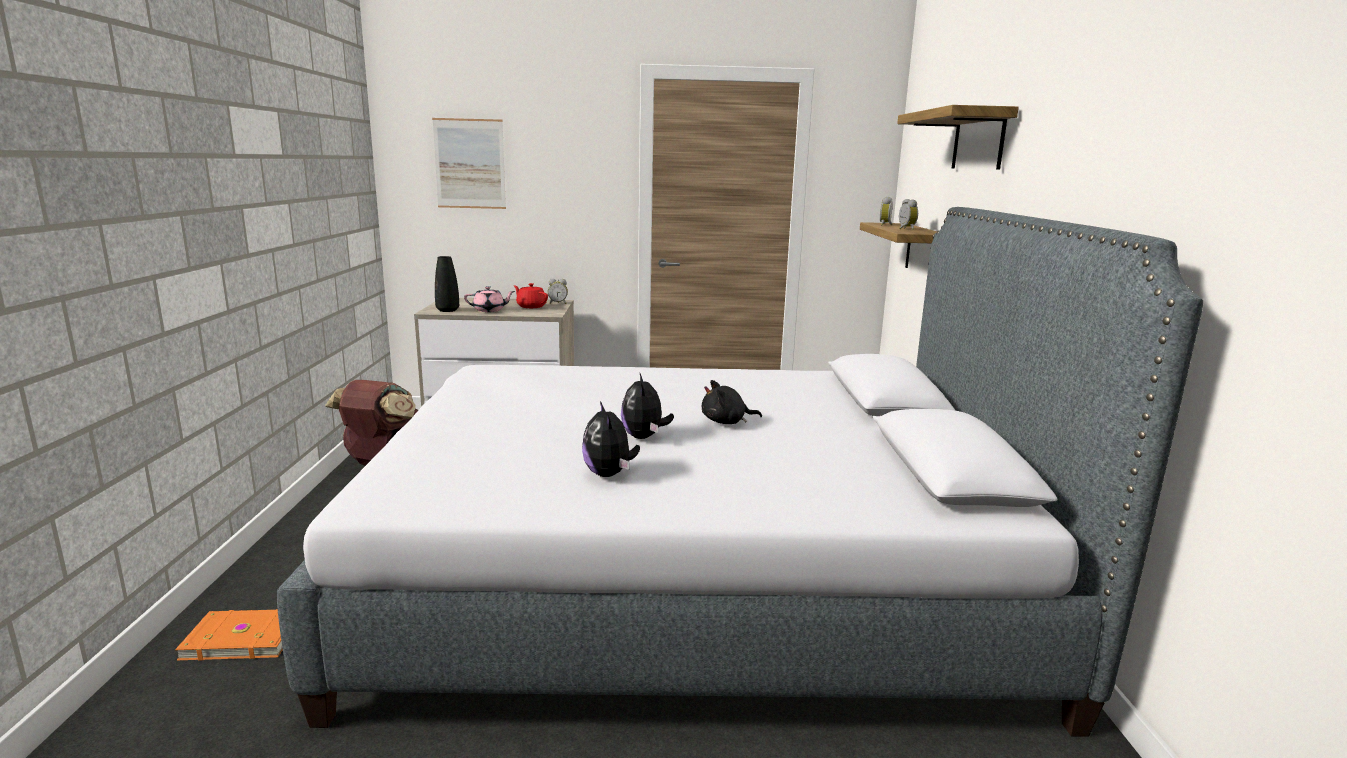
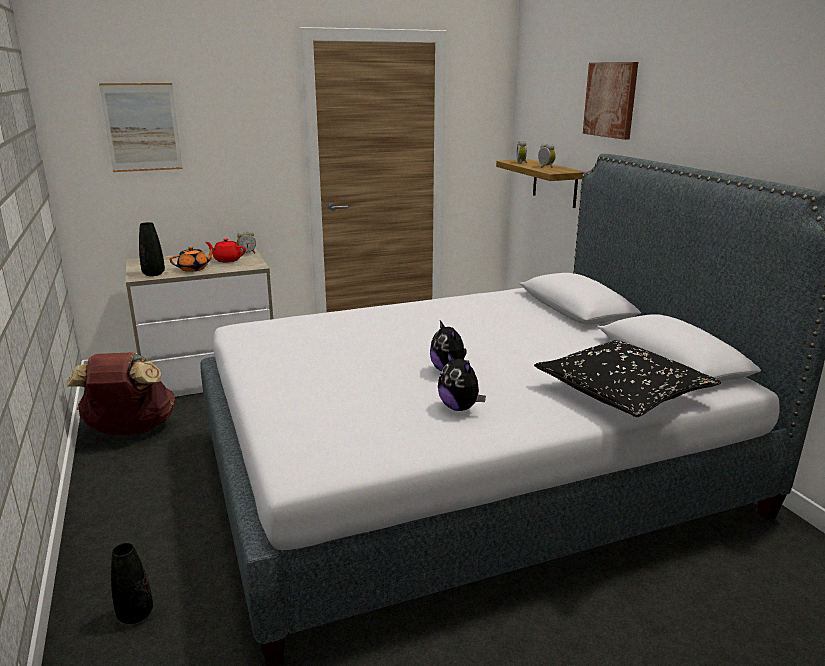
camera: 20 degrees left, 5 degrees up
(244, 637) = (135, 615): orange book -> black vase
(489, 310) = (194, 269): pink teapot -> orange teapot
(726, 422) = (493, 347): black plush toy -> none
(831, 496) = (622, 394): none -> black pillow
(978, 140) = (611, 100): shelf -> picture

